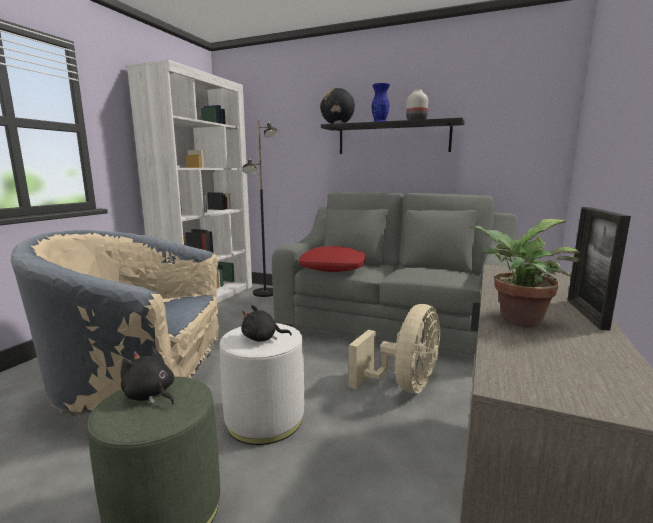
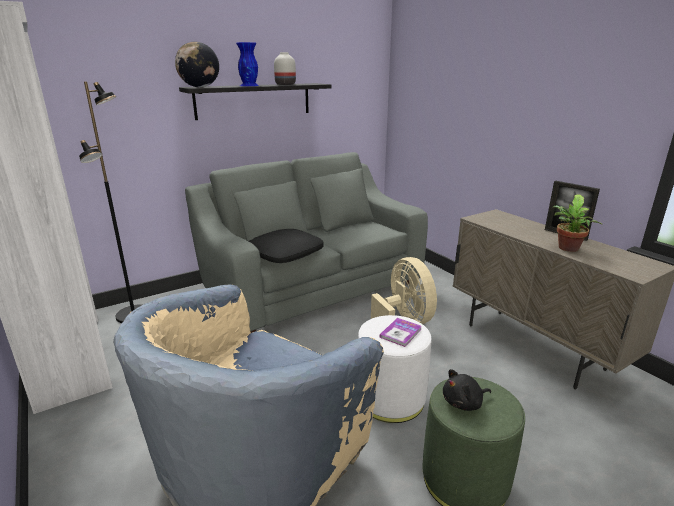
camera: 55 degrees left, 10 degrees up
(262, 339) = (400, 333): black plush toy -> book
(333, 268) = (285, 254): red pillow -> black pillow

